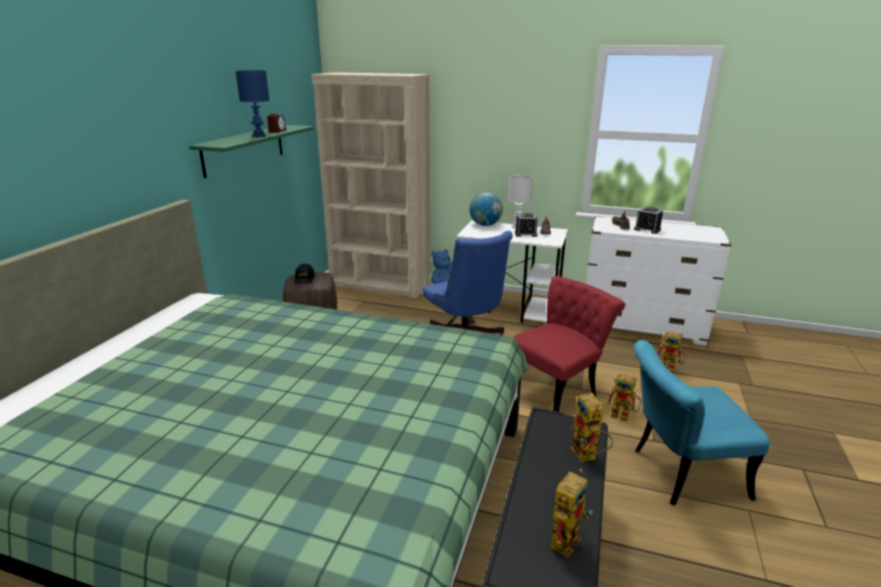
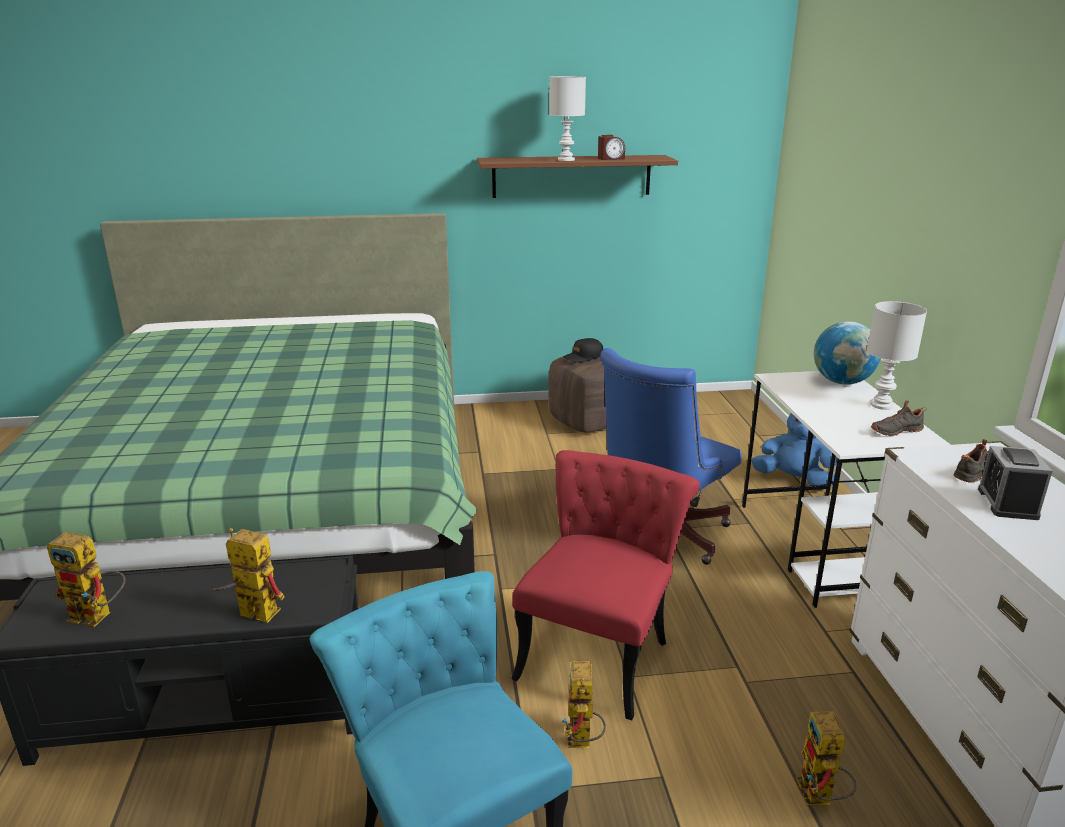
camera: 65 degrees right, 0 degrees up
(244, 149) = (571, 176): green shelf -> brown shelf
(258, 136) = (566, 160): blue table lamp -> white table lamp
(380, 284) = (749, 427): beige bookcase -> none
(525, 234) = (853, 417): alarm clock -> none
(556, 391) = (599, 650): red chair -> red chair turned 90 degrees counterclockwise
(588, 456) = (250, 613): toy robot -> toy robot turned 60 degrees clockwise

